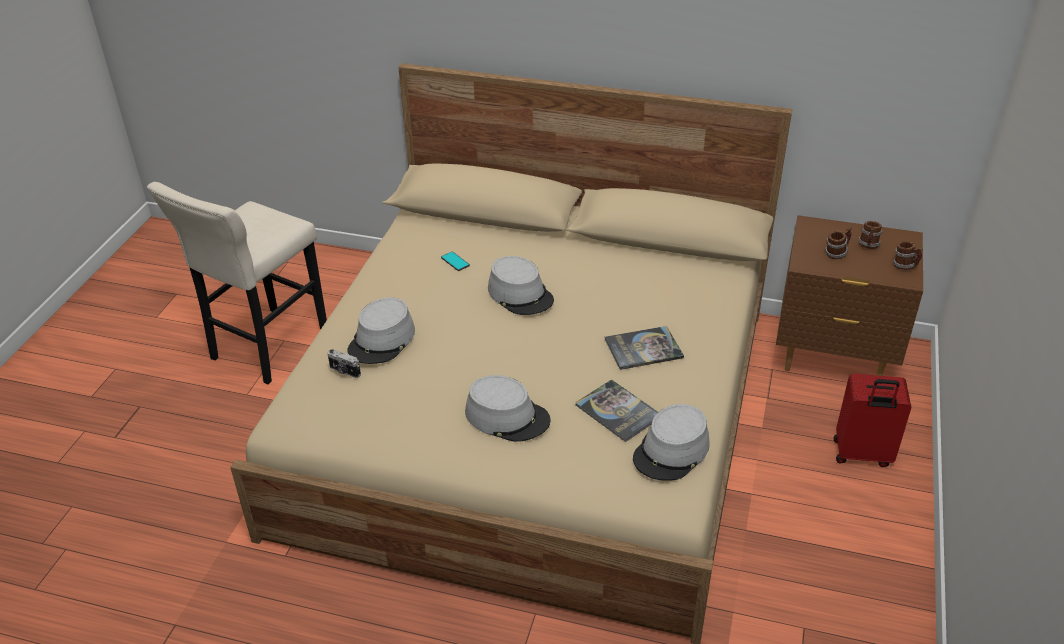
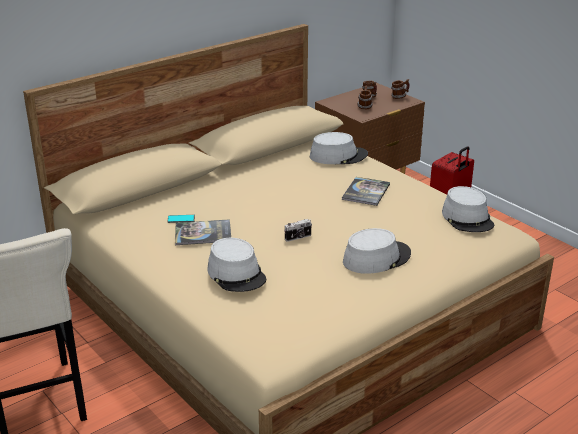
camera: 55 degrees left, 10 degrees down
(344, 371) = (252, 301): camera -> camera (298, 237)
(520, 294) = (257, 209): grey hat -> grey hat (338, 156)
(618, 411) = (414, 221): book -> book (203, 233)

